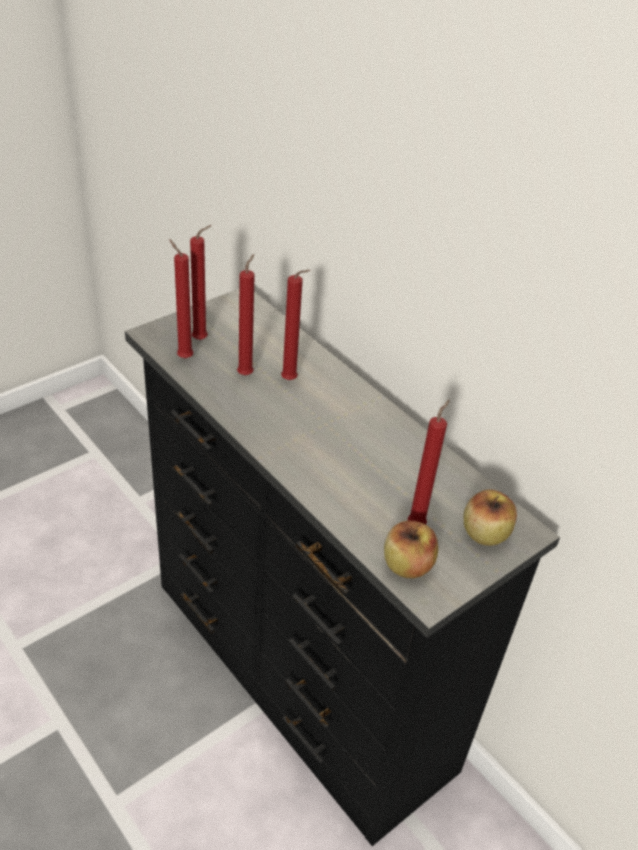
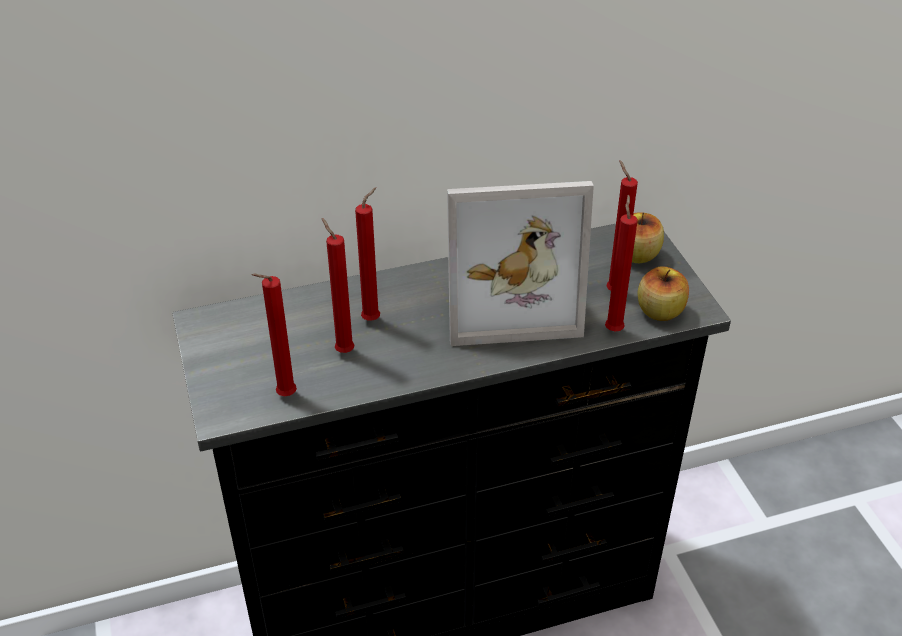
camera: 65 degrees left, 0 degrees up
(202, 339) = (259, 373): red candle -> red candle (613, 328)
(361, 454) = (508, 299): none -> picture frame

